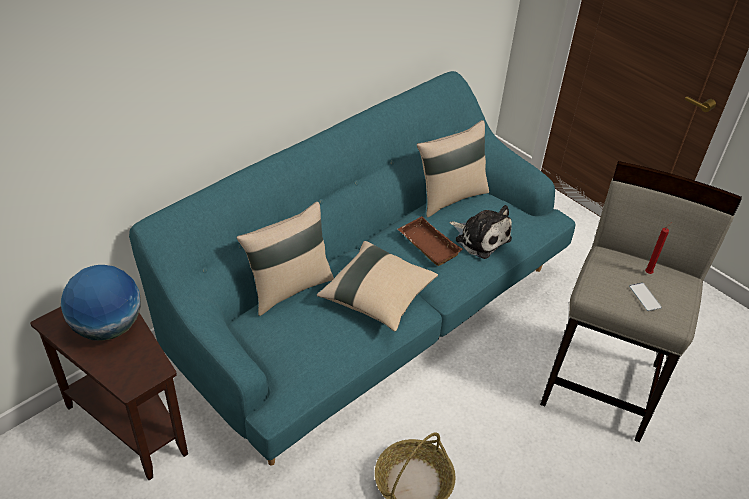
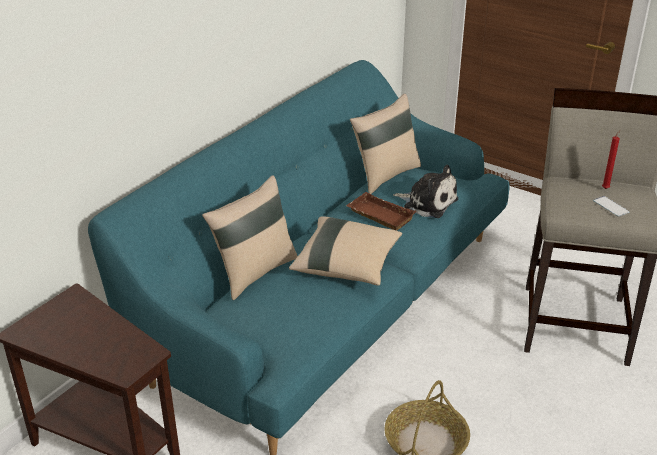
camera: 10 degrees left, 10 degrees down
(108, 327) = (83, 326): globe -> none

